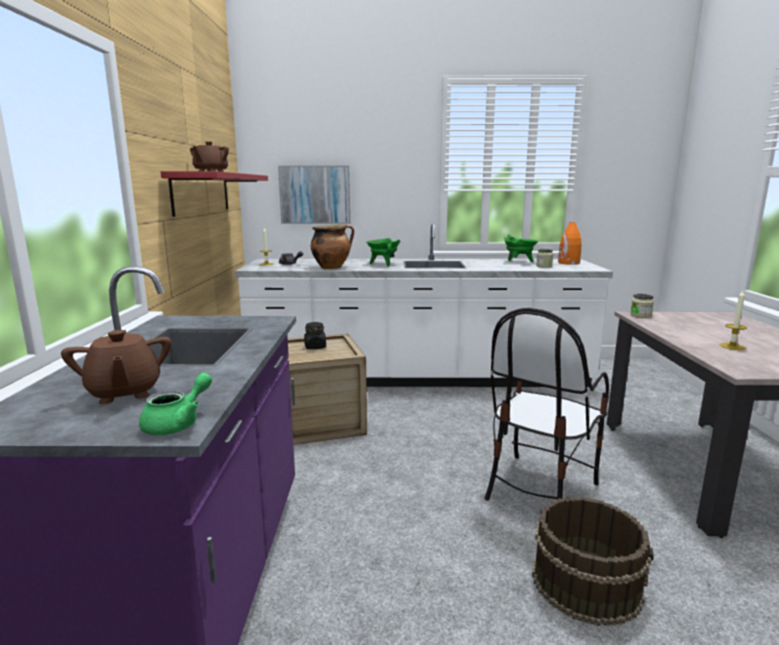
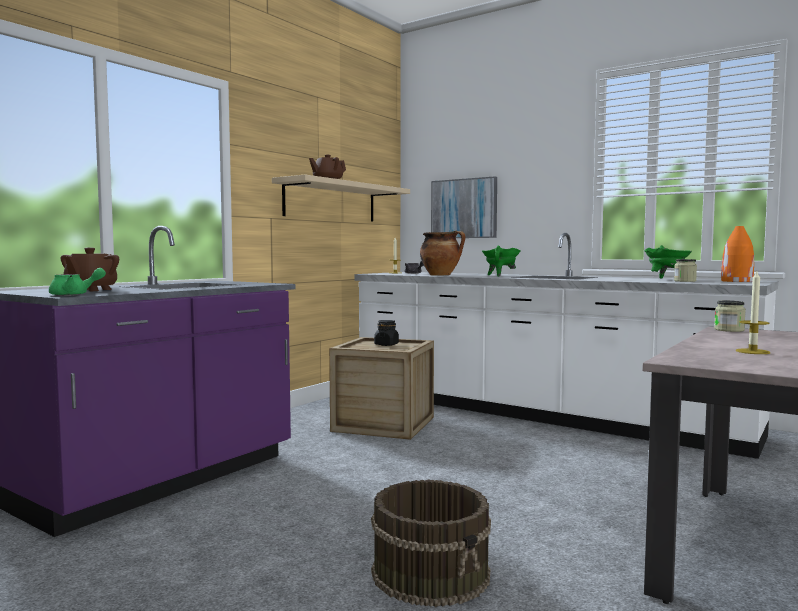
camera: 35 degrees right, 10 degrees down
(201, 193) = (331, 202): red shelf -> beige shelf
(538, 488) = (510, 510): chair -> none

